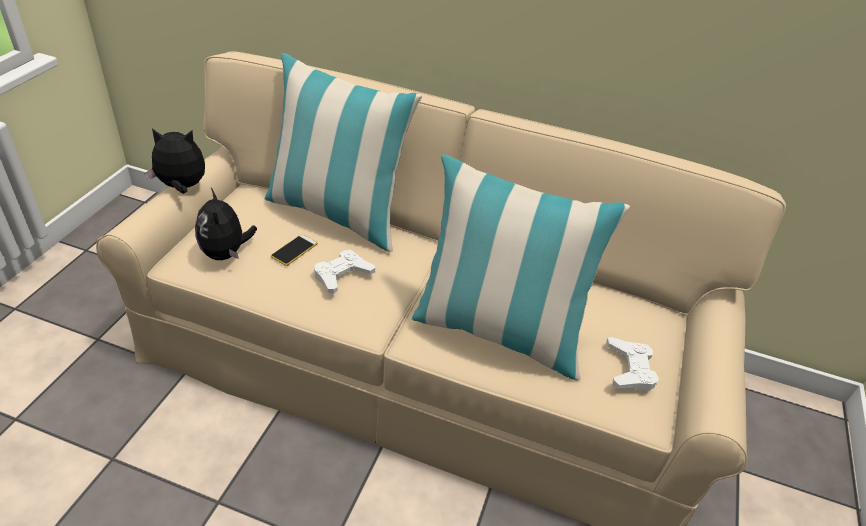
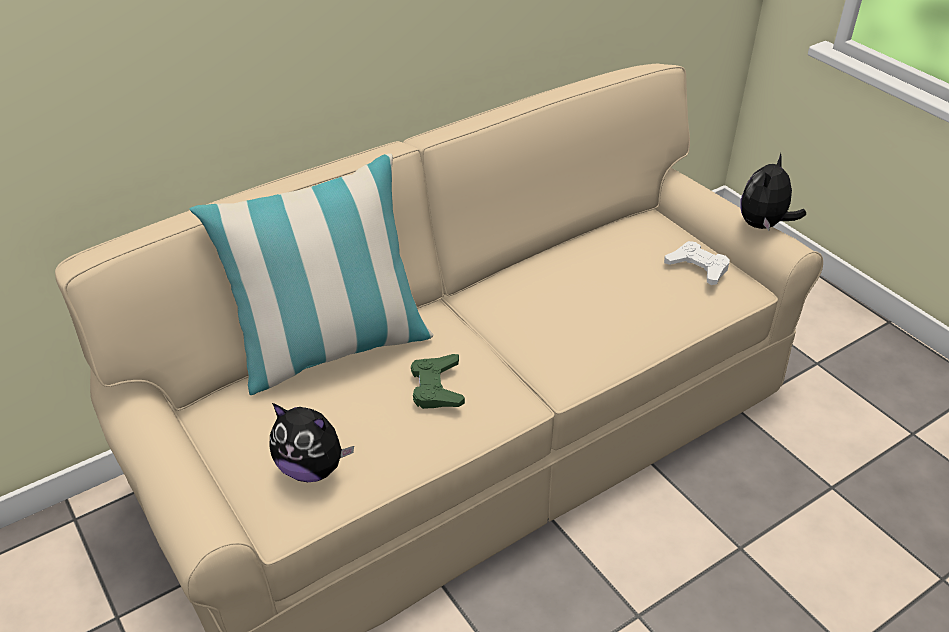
camera: 50 degrees left, 0 degrees up
(182, 187) = (171, 453): plush toy -> plush toy (763, 225)
(294, 250) = (363, 407): phone -> none
(342, 275) = (437, 387): white game controller -> green game controller
(498, 331) = (596, 320): pillow -> none

